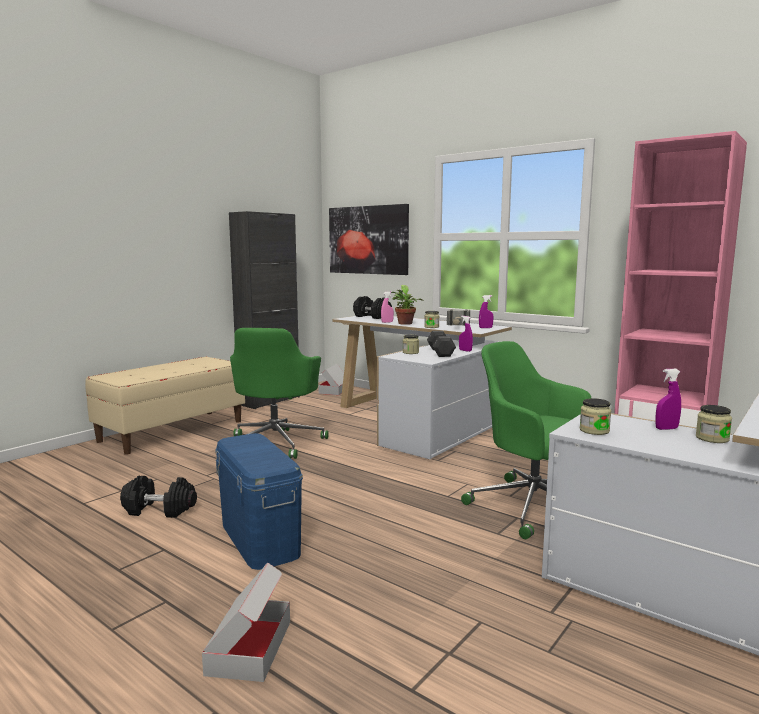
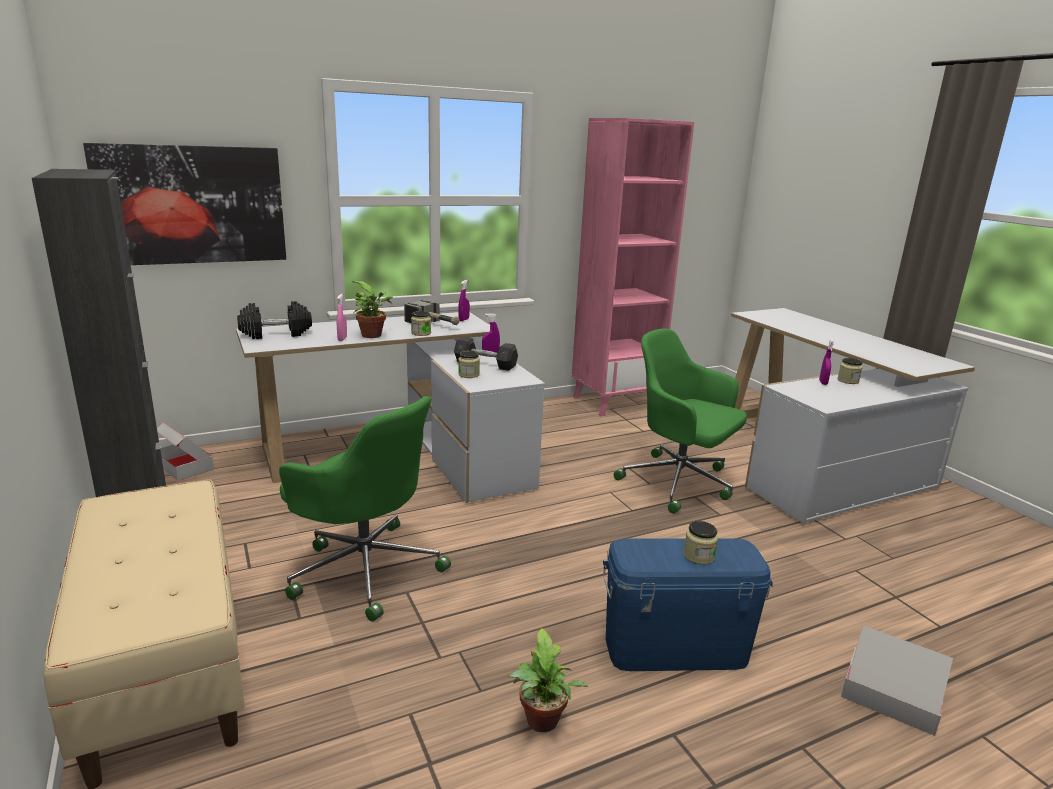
camera: 65 degrees left, 10 degrees up
(160, 510) = (542, 724): black dumbbell -> potted plant
(534, 507) = (679, 483): green office chair -> green office chair turned 60 degrees clockwise
(594, 430) = (824, 400): jar -> jar (698, 556)

